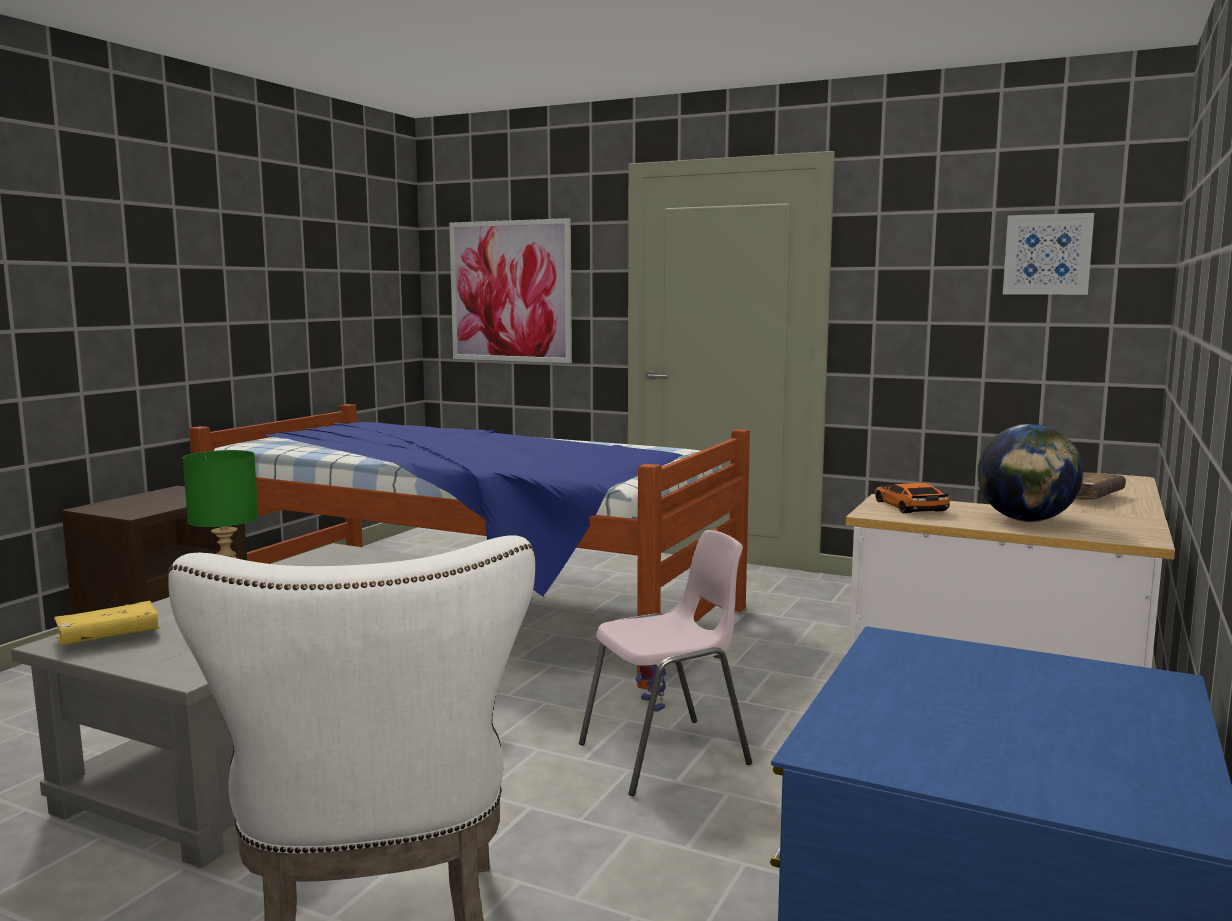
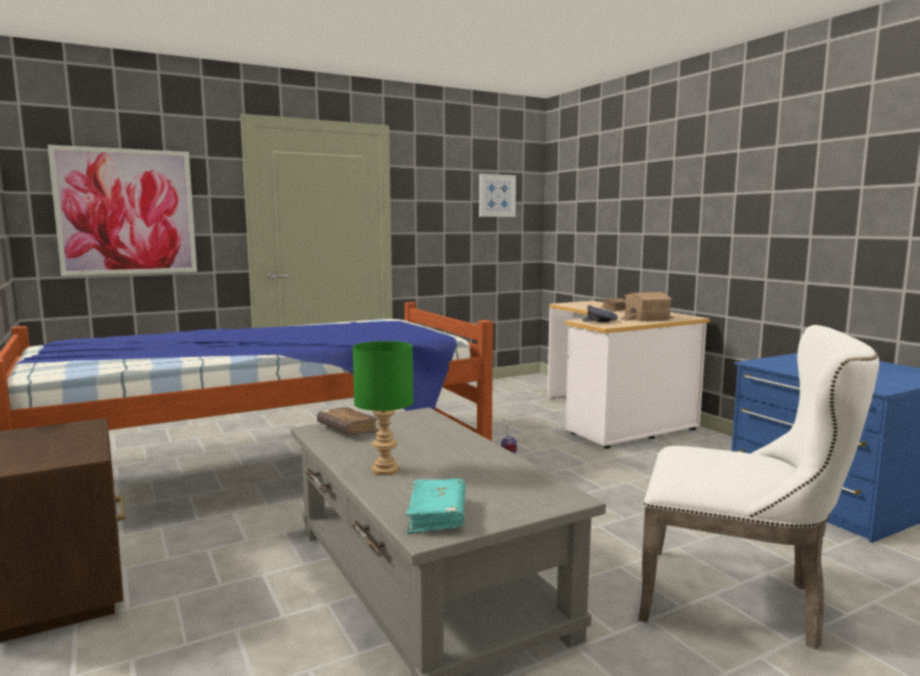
camera: 55 degrees left, 0 degrees up
(108, 637) = (437, 515): yellow book -> turquoise book
(347, 558) = (348, 429): none -> brown book
(667, 755) = (574, 482): pink chair -> none
(908, 506) = (600, 321): toy car -> grey cap
(1025, 521) = (647, 318): globe -> toy house

